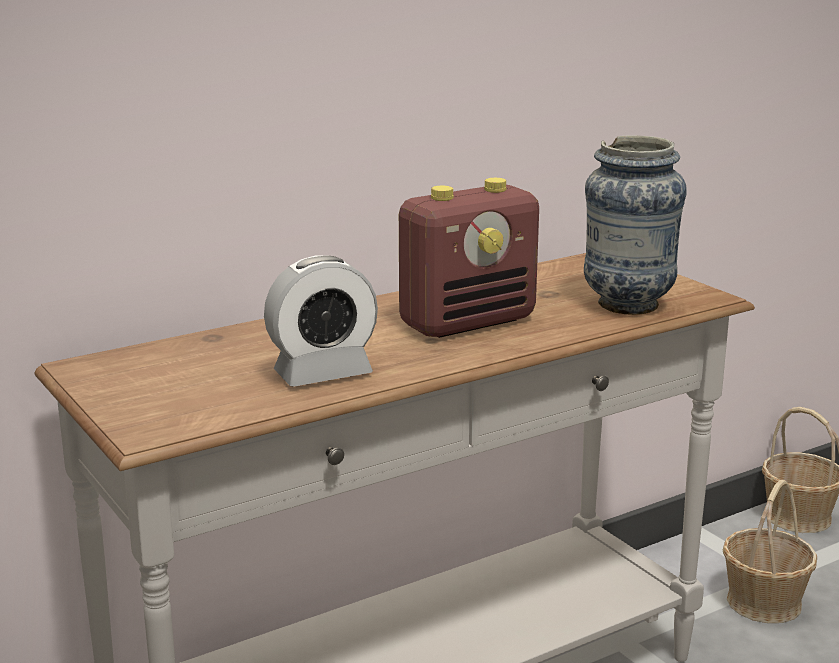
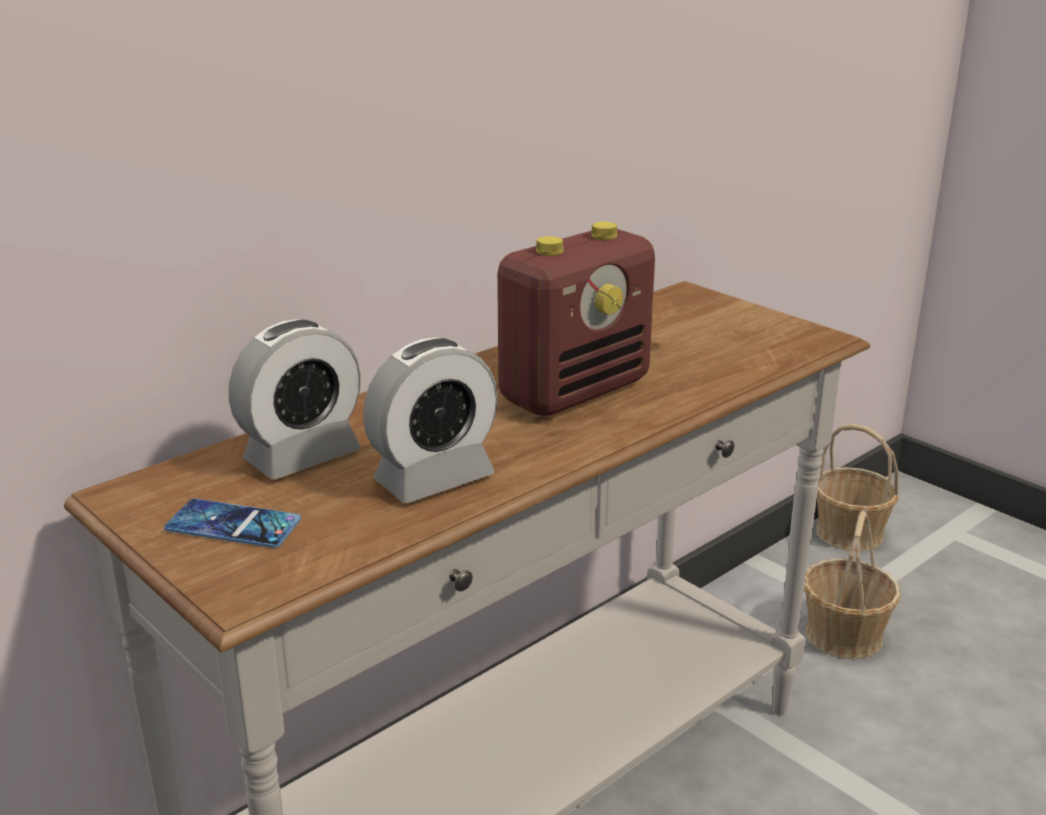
camera: 10 degrees left, 5 degrees up
(154, 391) = (233, 525): none -> phone
(225, 352) = (302, 456): none -> alarm clock
(627, 305) = (740, 354): vase -> none

